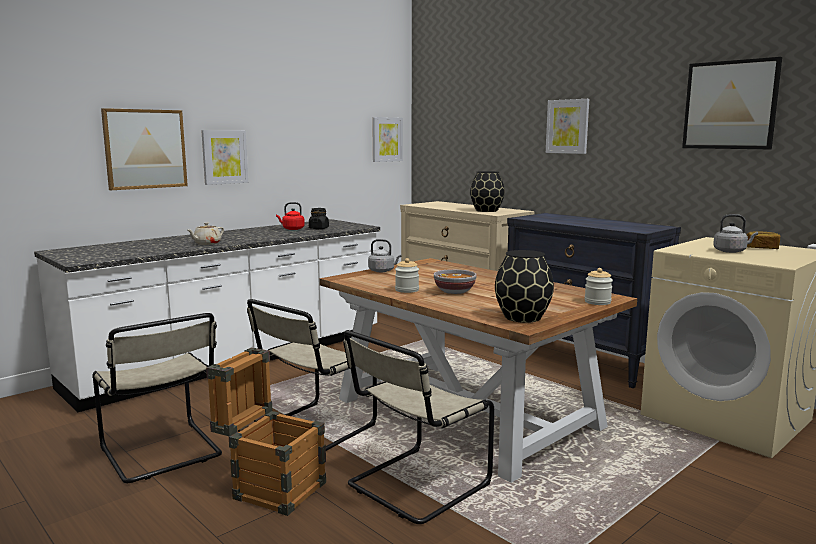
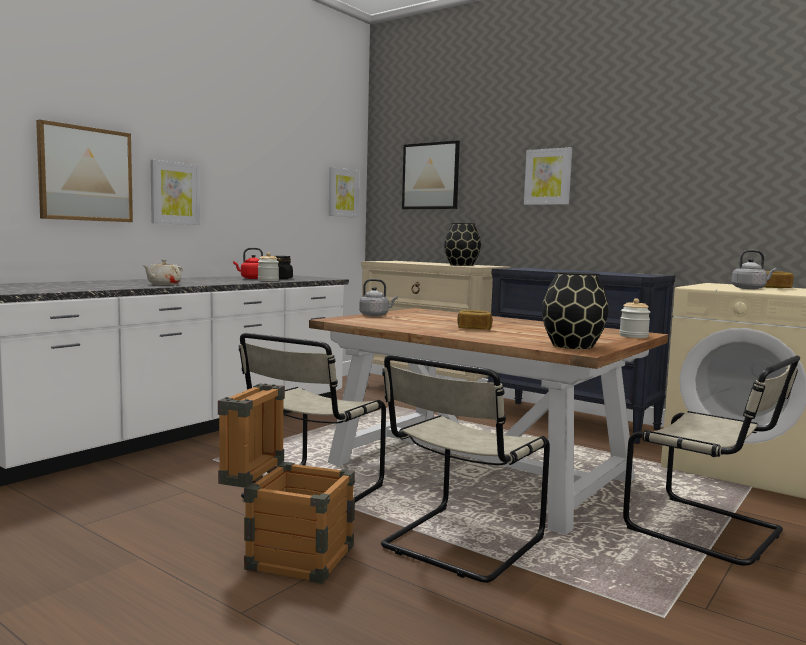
camera: 10 degrees left, 5 degrees down
(162, 453) = (131, 525): beige chair -> beige chair (709, 531)
(407, 290) = (420, 328): jar -> jar (268, 280)
(454, 292) = (474, 329): bowl -> bread
(730, 105) = (724, 150): picture -> picture (430, 176)

